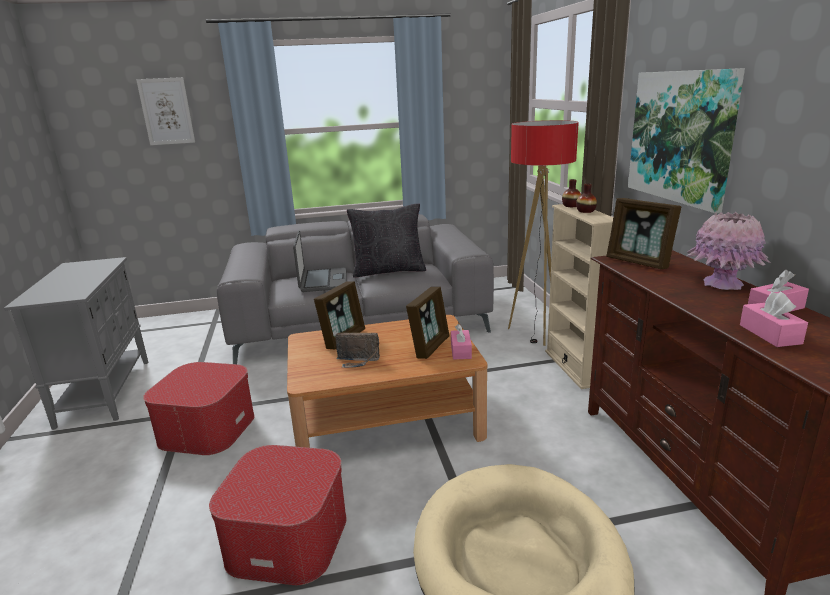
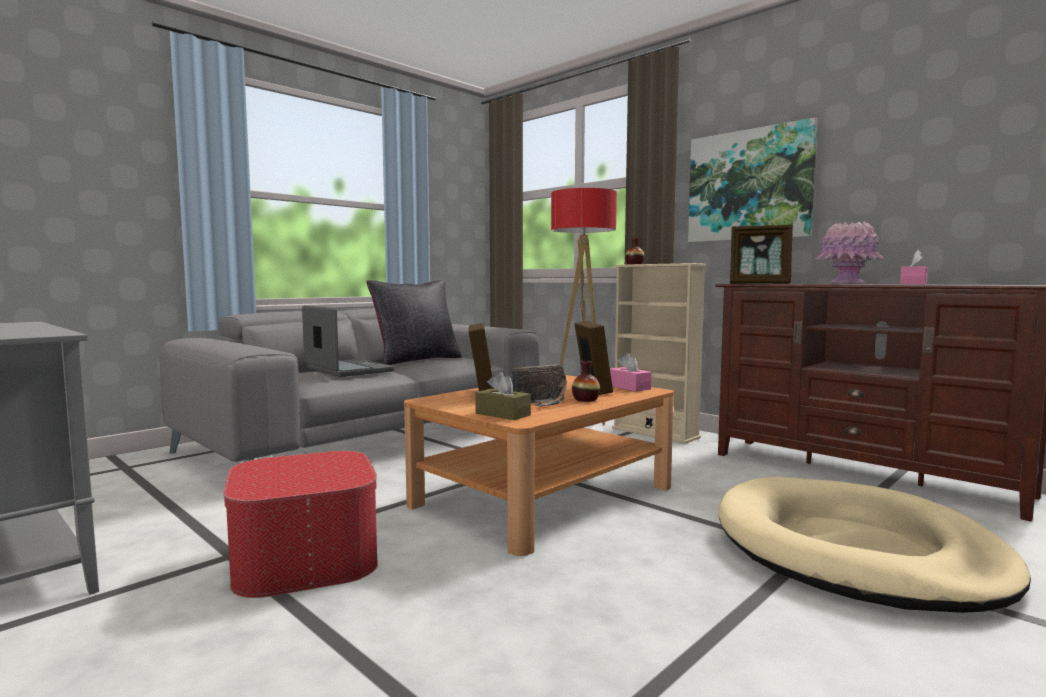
camera: 35 degrees left, 15 degrees down
(166, 111) = (60, 133): picture -> none
(288, 537) = (616, 612): ottoman -> none
(309, 371) = (502, 414): none -> brown tissue box
(585, 211) = (658, 263): vase -> vase (585, 399)
(770, 334) = (953, 284): pink tissue box -> none

